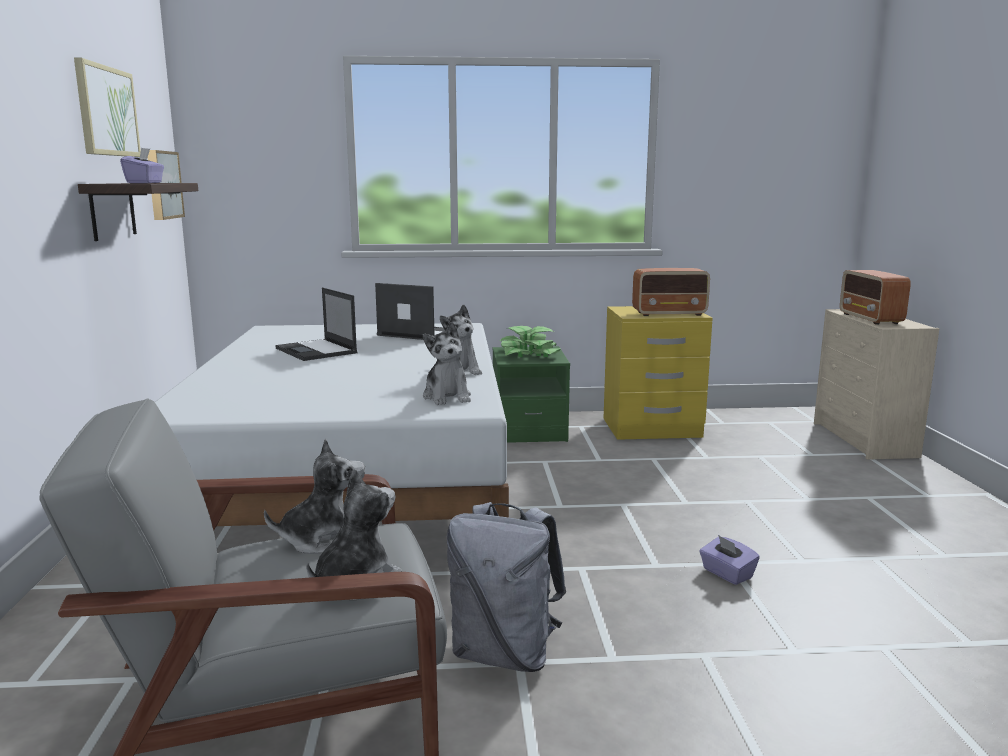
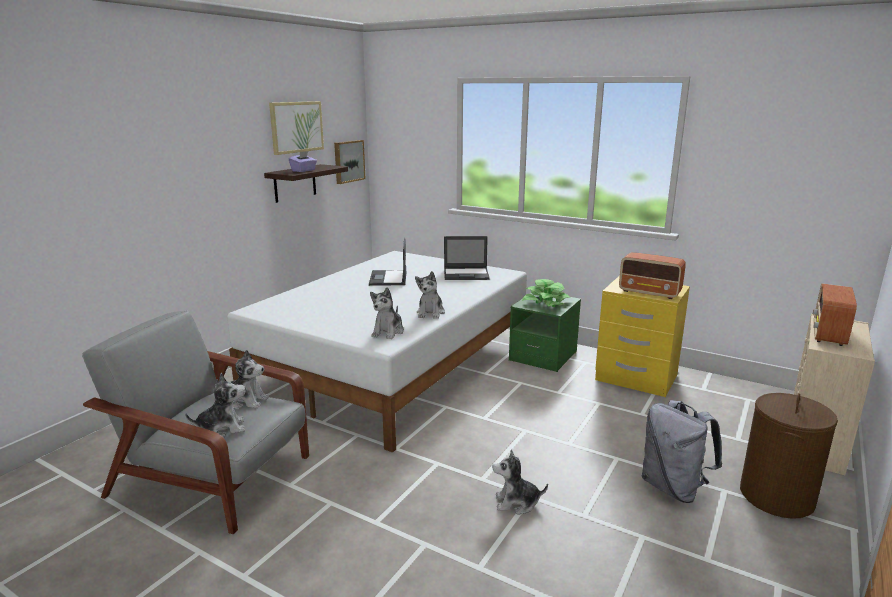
camera: 35 degrees right, 5 degrees up
(416, 333) = (466, 274): laptop -> laptop turned 120 degrees clockwise
(505, 654) = (331, 495): grey backpack -> grey backpack (673, 488)
(727, 574) = (516, 503): purple tissue box -> plush toy
(908, 489) = (776, 497): none -> brown laundry basket

